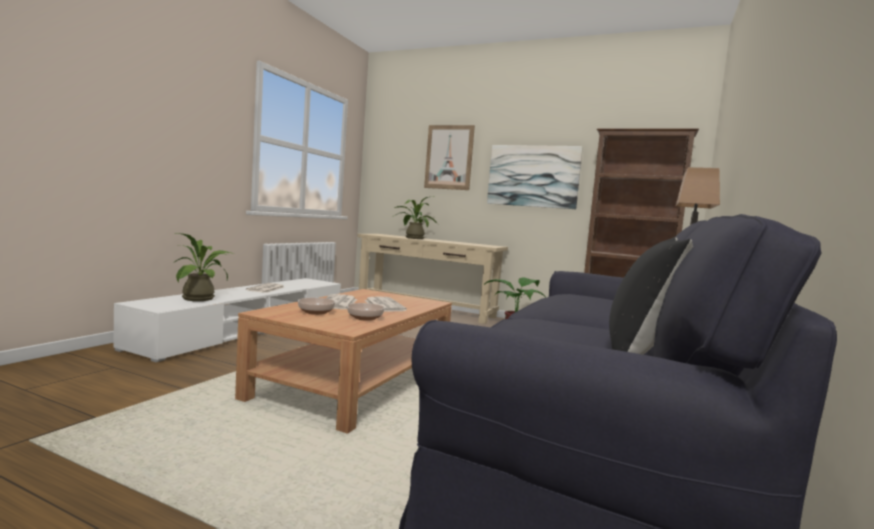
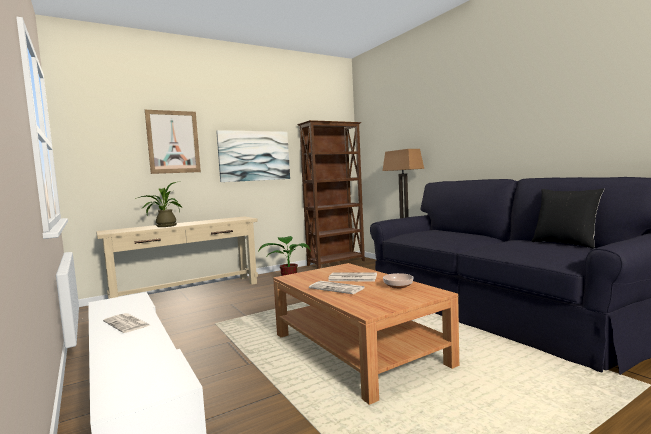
camera: 55 degrees left, 0 degrees up
(202, 298) = (142, 358): potted plant -> none
(316, 312) = (372, 296): bowl -> none

